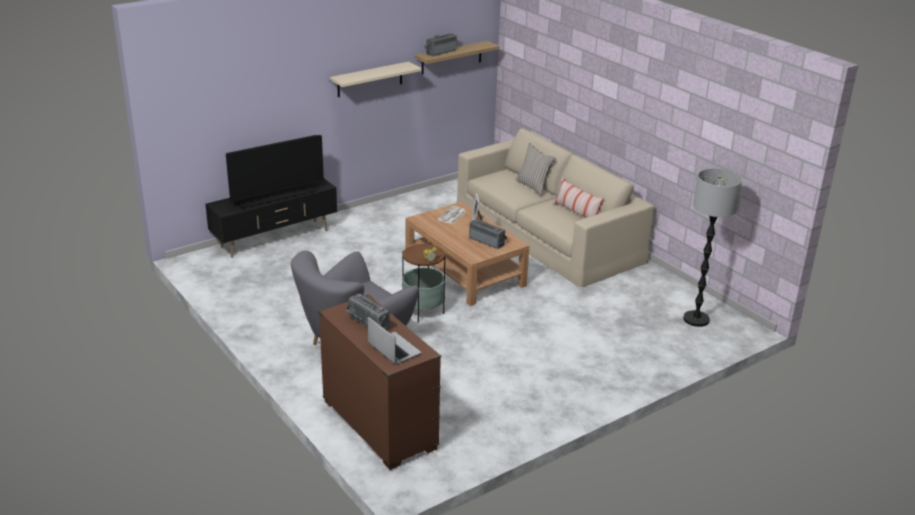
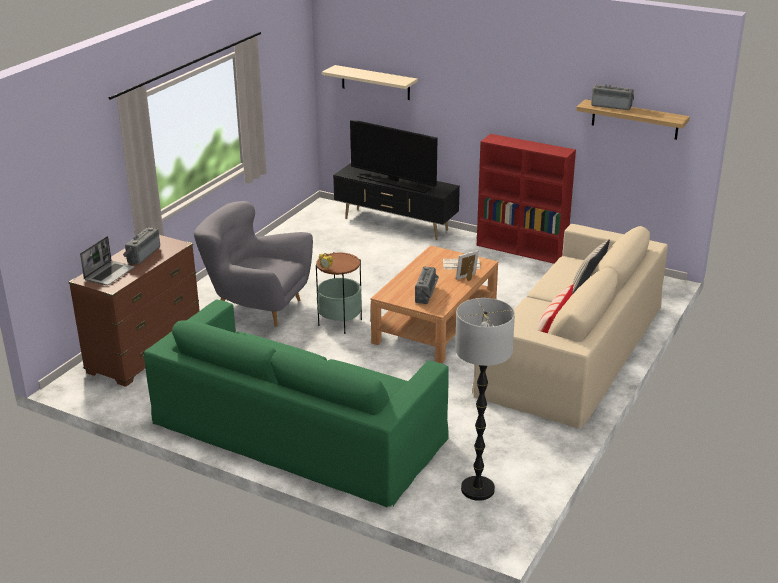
camera: 65 degrees right, 0 degrees up
(370, 79) = (527, 108): beige shelf -> beige shelf (375, 82)
(386, 204) = (522, 250): none -> red bookcase
(574, 372) = (298, 429): none -> green sofa

